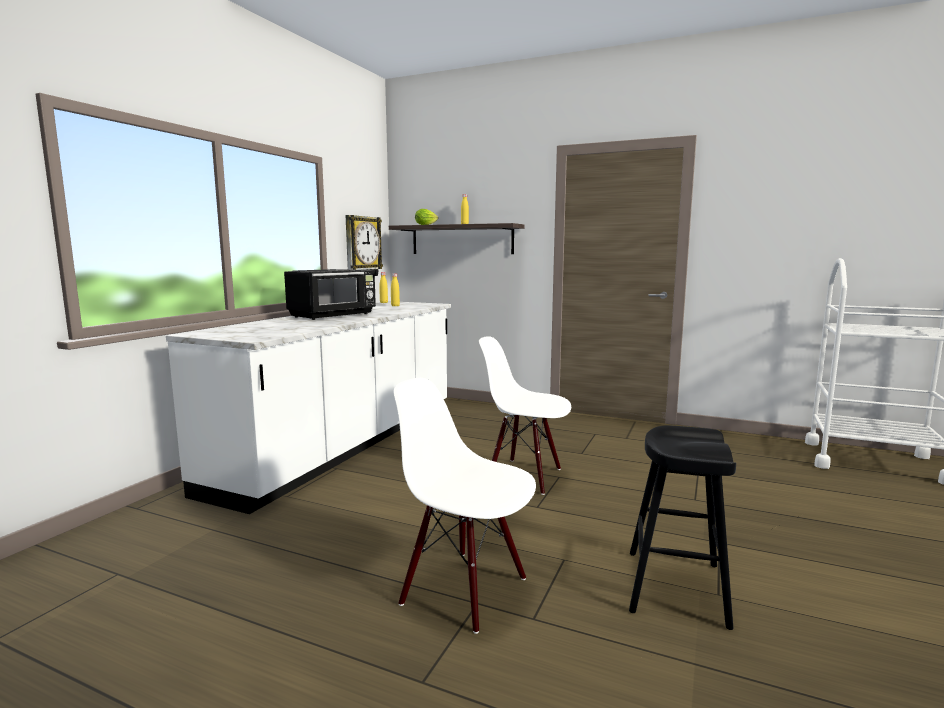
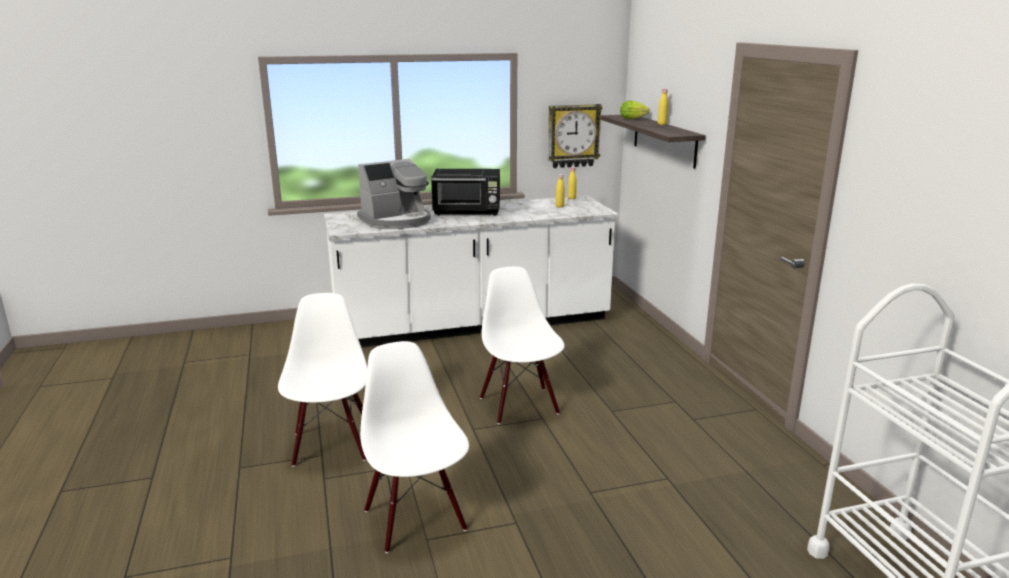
camera: 50 degrees right, 10 degrees up
(288, 326) = (396, 221): none -> coffee machine
(675, 587) = (416, 519): black stool -> white chair

